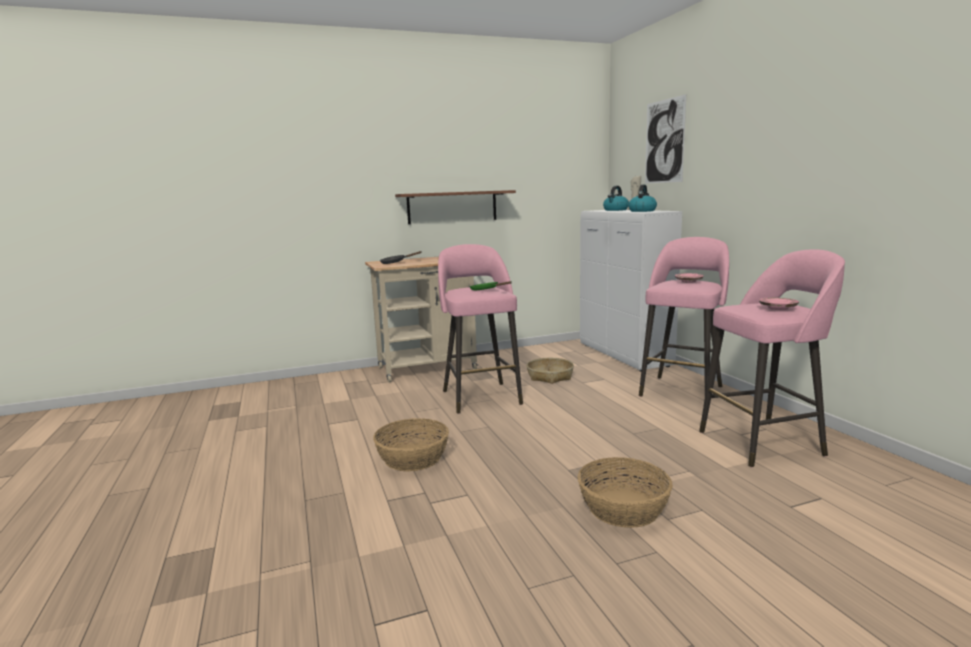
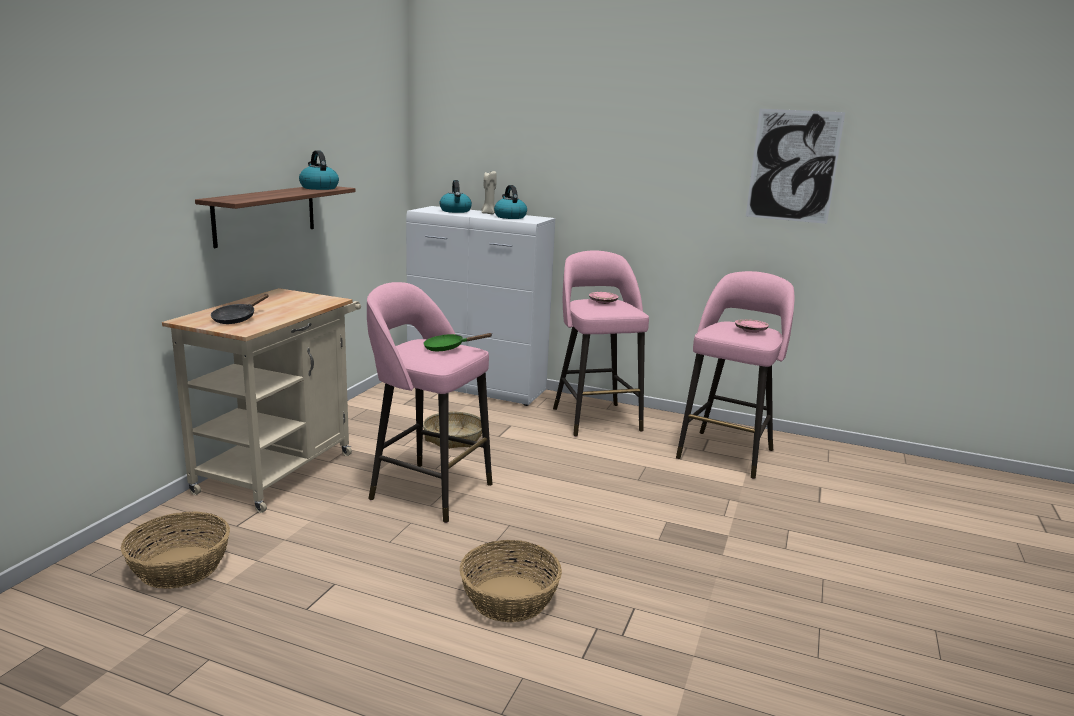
camera: 50 degrees left, 5 degrees up
(491, 190) = (318, 188): none -> kettle
(624, 508) = (751, 554): basket -> basket (181, 567)
(664, 141) = (518, 132): picture -> picture (793, 166)

